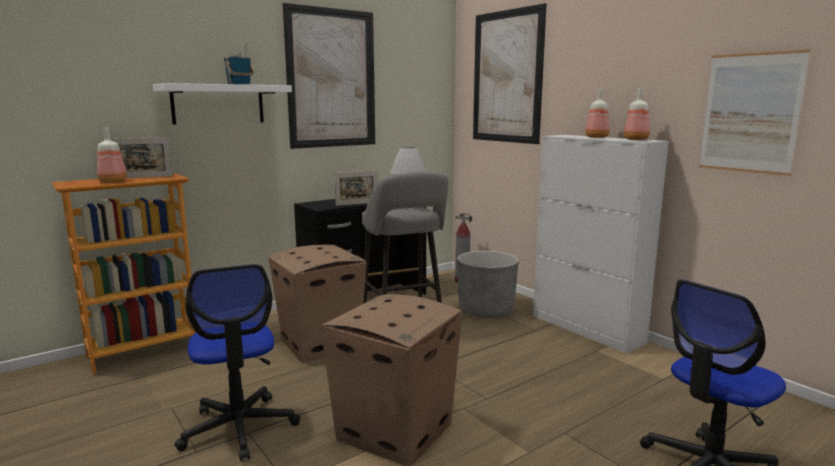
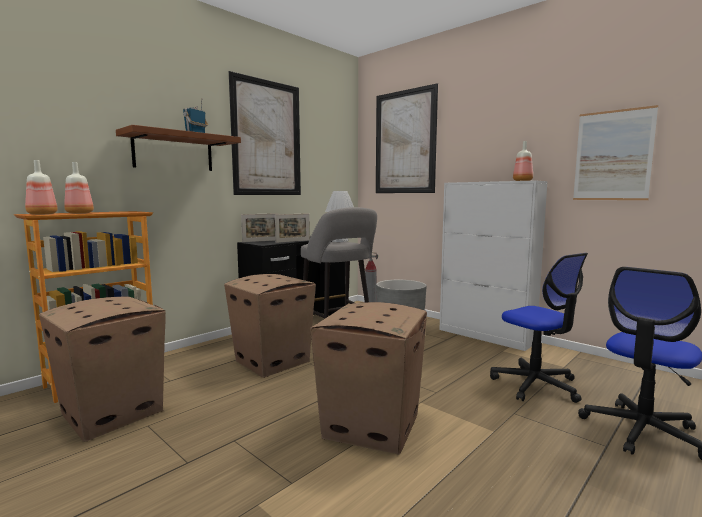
camera: 10 degrees left, 5 degrees down
(142, 390) = (112, 412): none -> cardboard box
(143, 177) = (107, 212): picture frame -> picture frame (261, 241)
(218, 104) = (173, 152): white shelf -> brown shelf
(239, 428) = (223, 437): office chair -> office chair (536, 385)
(597, 137) = (489, 181): bottle -> bottle (43, 214)

